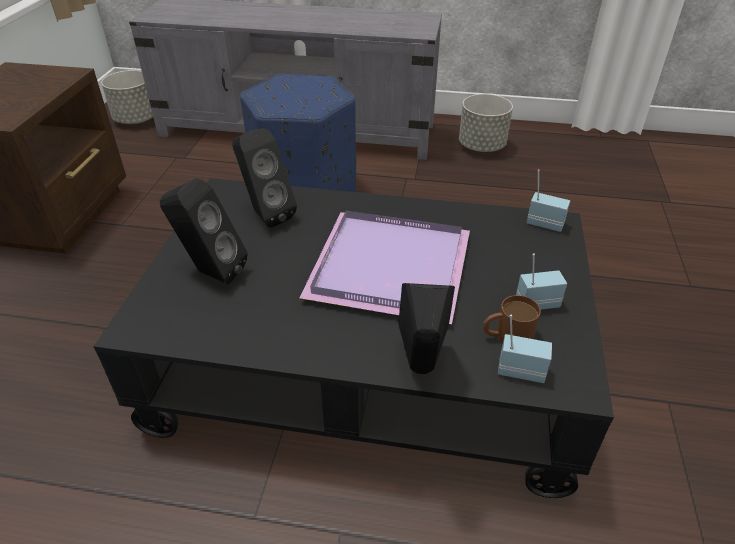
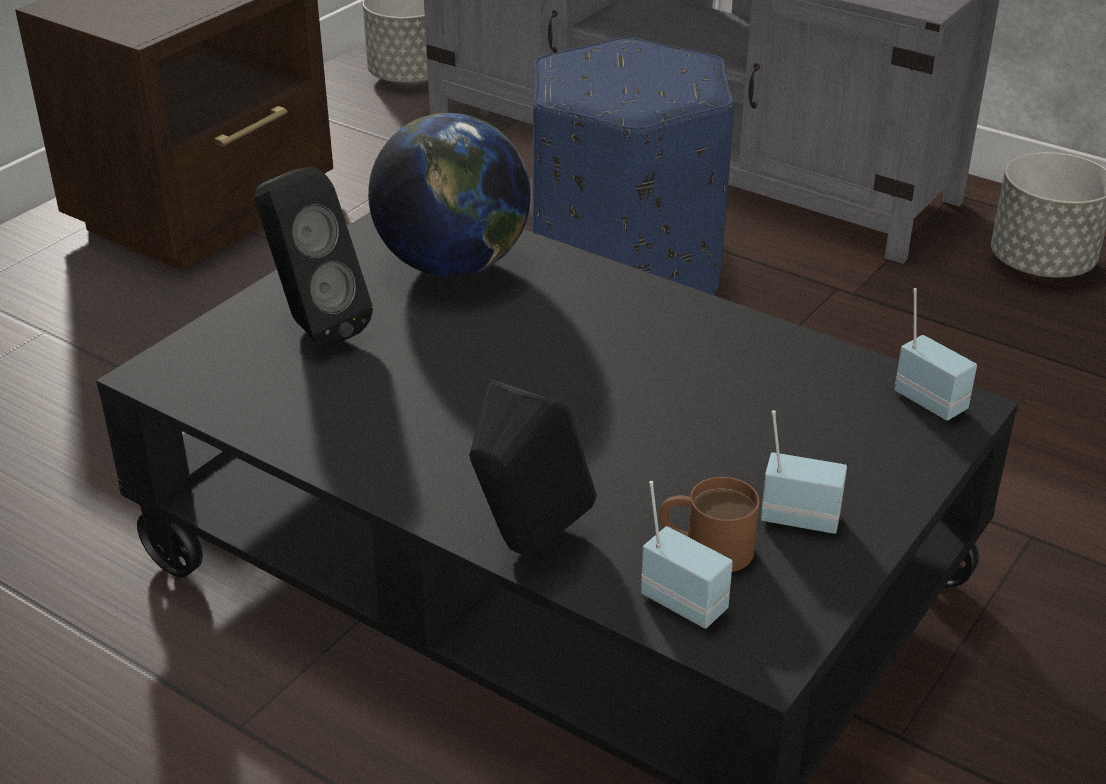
camera: 25 degrees right, 5 degrees down
(265, 215) = (453, 266): black speaker -> globe
(386, 268) = (586, 395): purple tray -> none

